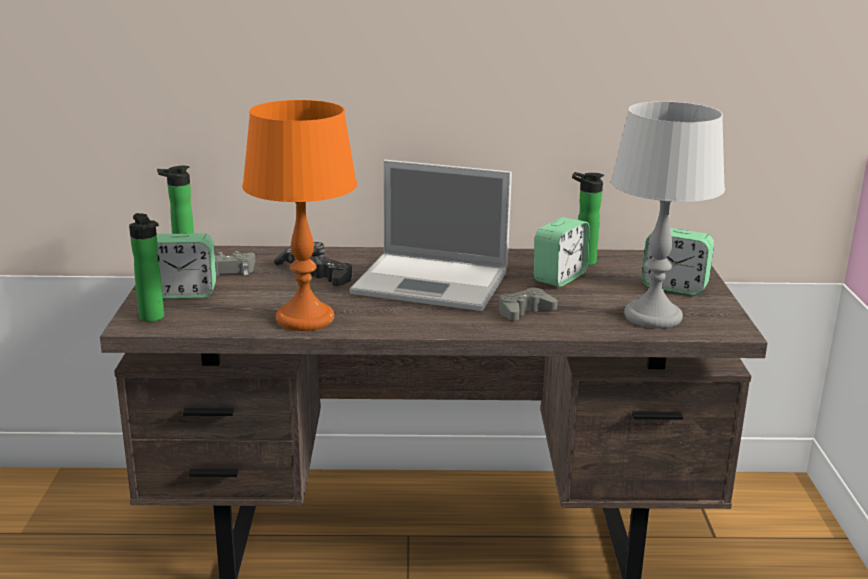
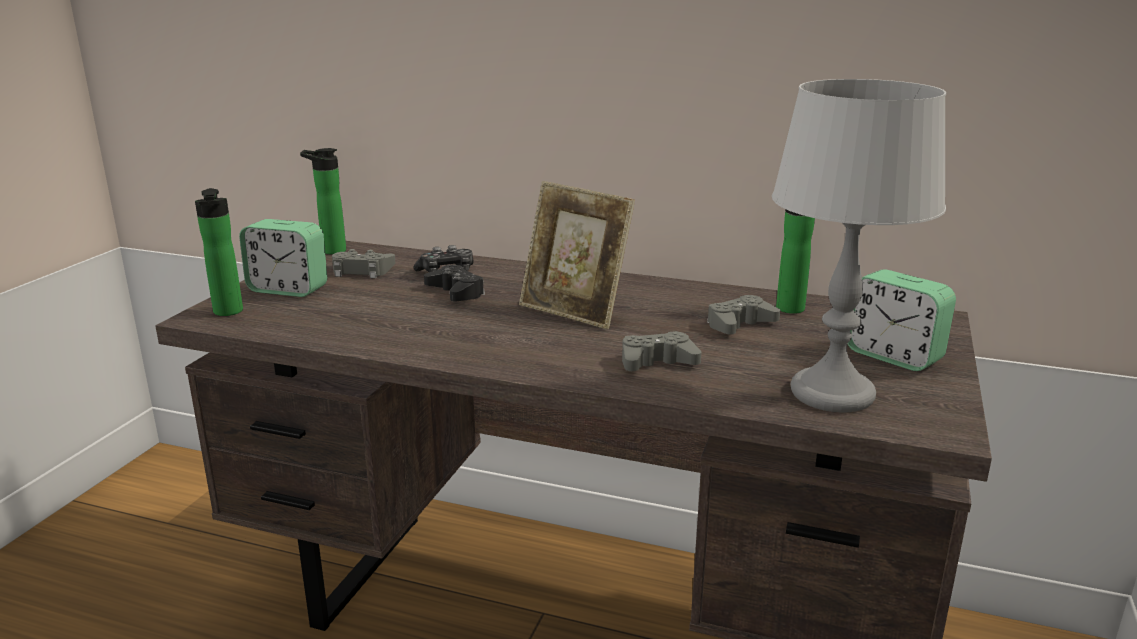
camera: 20 degrees right, 0 degrees up
(306, 319) = (384, 335): orange table lamp -> none
(434, 282) = (574, 311): laptop -> picture frame
(559, 277) = (740, 324): alarm clock -> grey game controller

